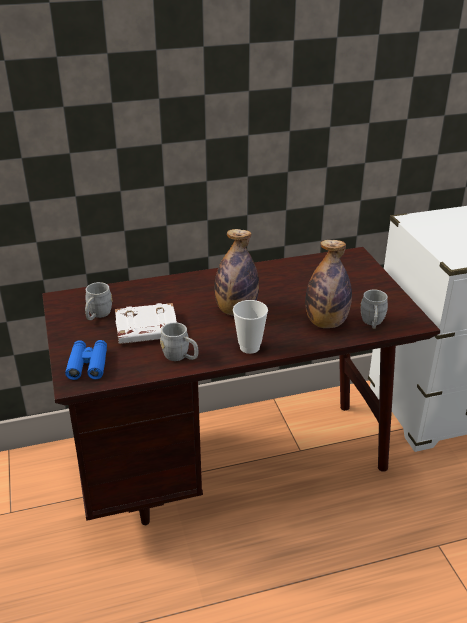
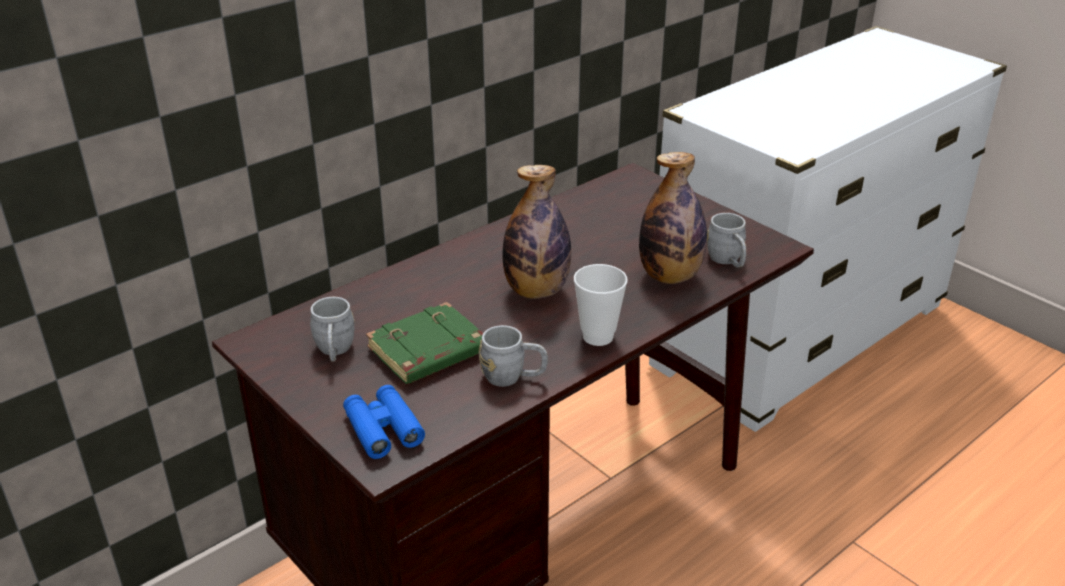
camera: 25 degrees left, 0 degrees up
(146, 329) = (428, 352): white book -> green book

